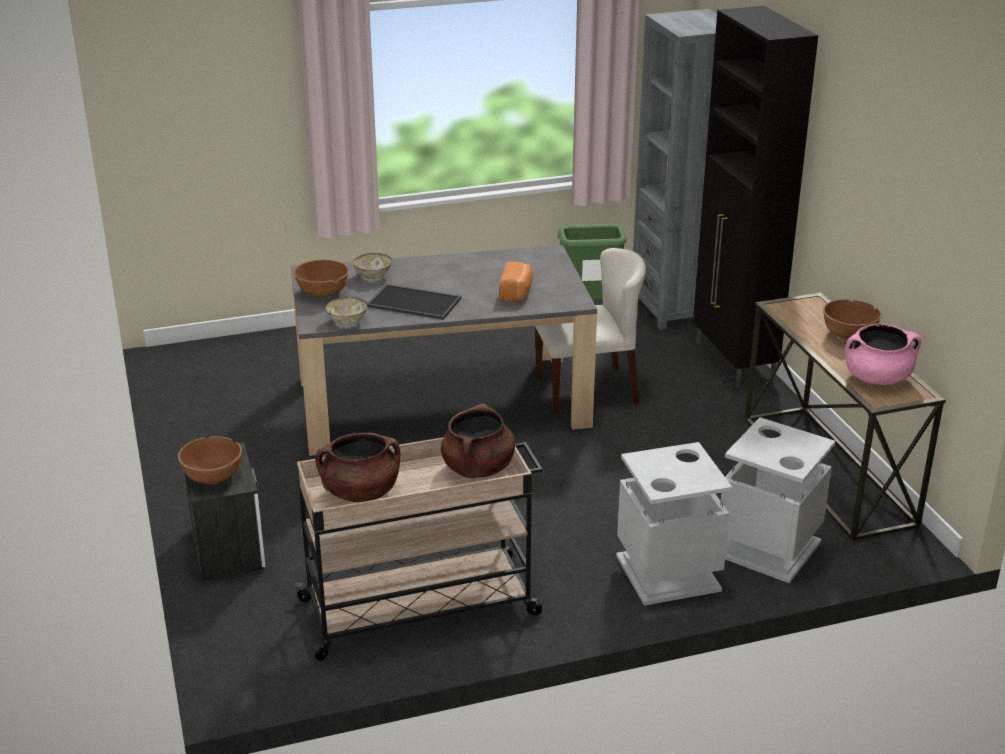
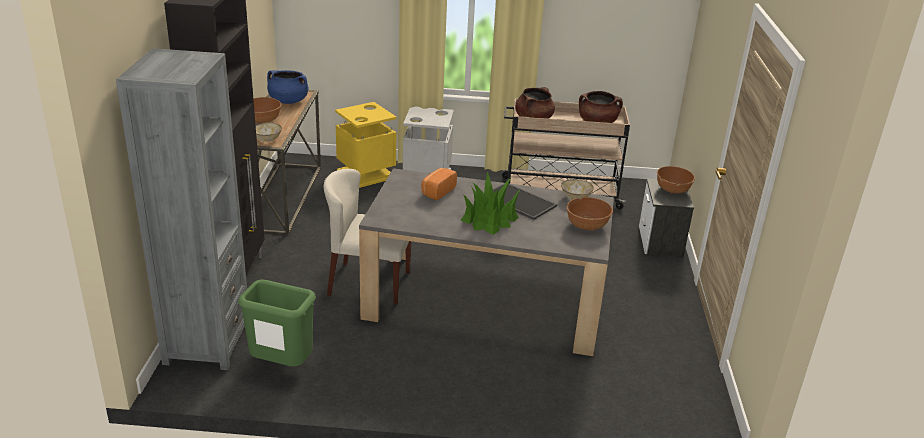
camera: 160 degrees left, 0 degrees up
(373, 276) = (539, 232): bowl -> bowl (267, 139)
(434, 276) = (489, 219): none -> potted plant
(768, 549) = (366, 174): grey trash can -> yellow trash can
(877, 378) = (288, 101): pink cooking pot -> blue cooking pot

